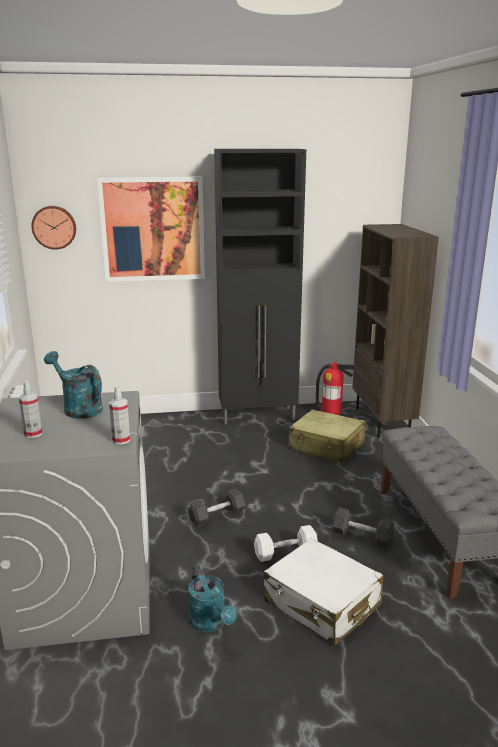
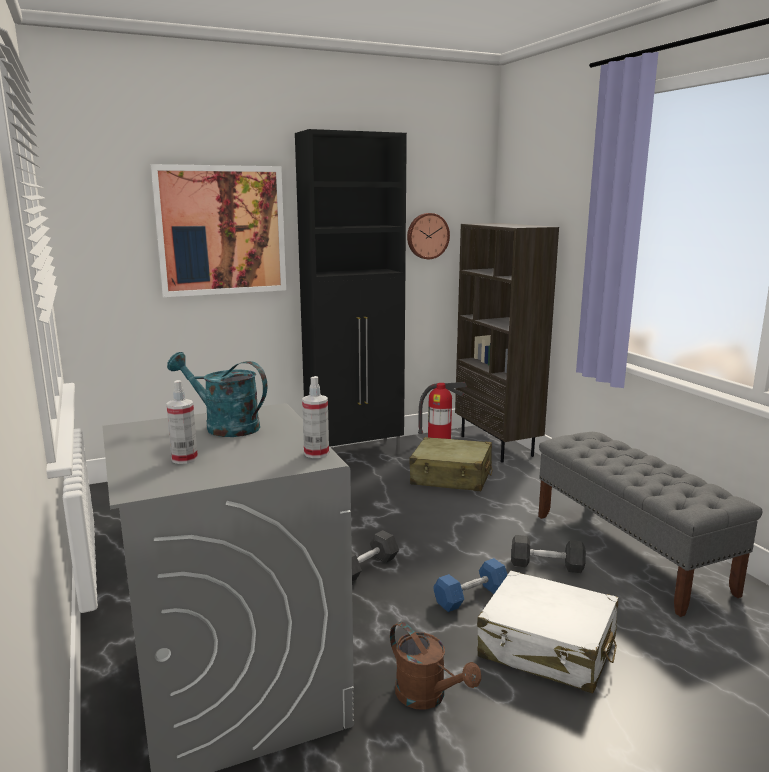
camera: 15 degrees left, 5 degrees down
(54, 227) = (93, 228): wall clock -> wall clock (427, 236)
(211, 623) = (427, 697): turquoise watering can -> brown watering can
(285, 552) = (471, 597): white dumbbell -> blue dumbbell

